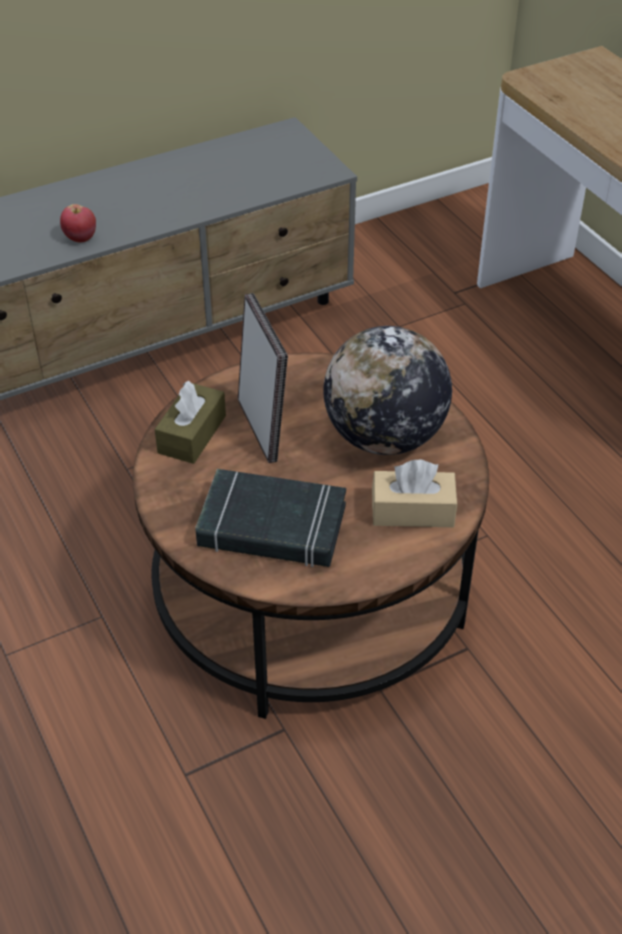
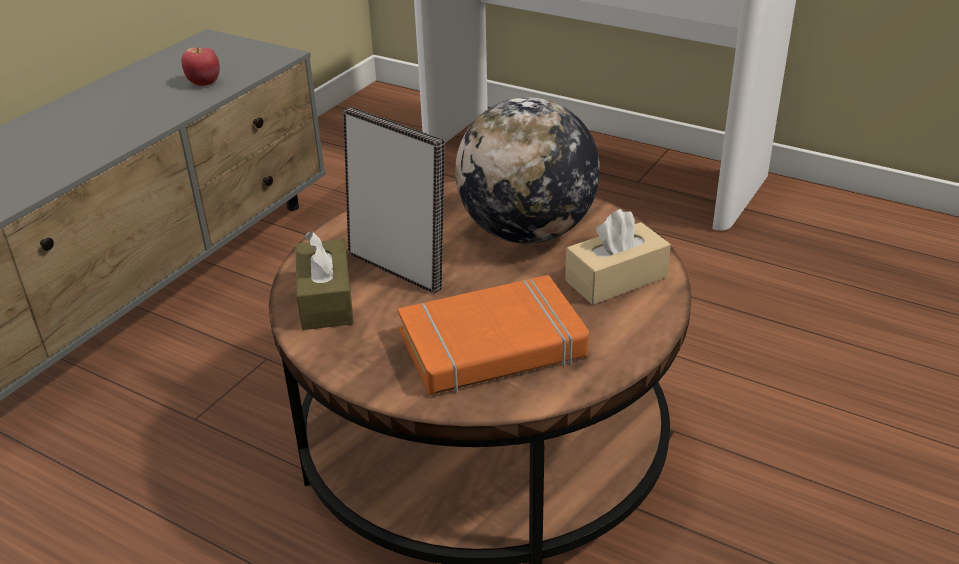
camera: 30 degrees left, 10 degrees down
(80, 238) = (50, 171): apple -> apple (204, 83)
(271, 527) = (493, 346): black book -> orange book

